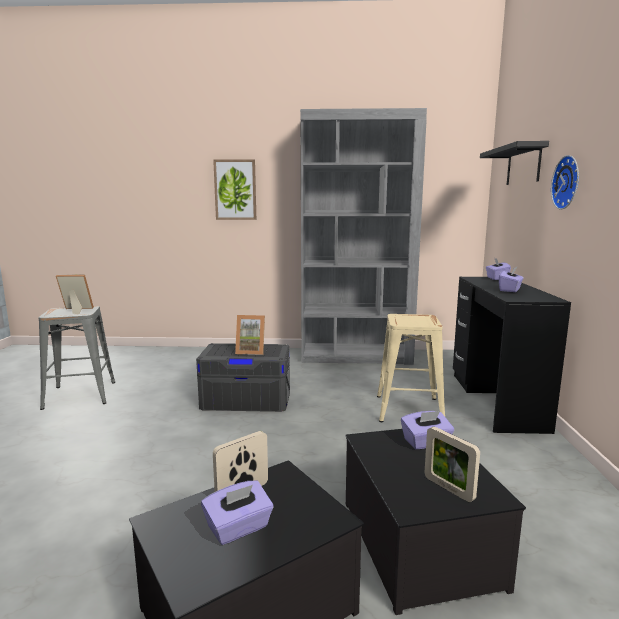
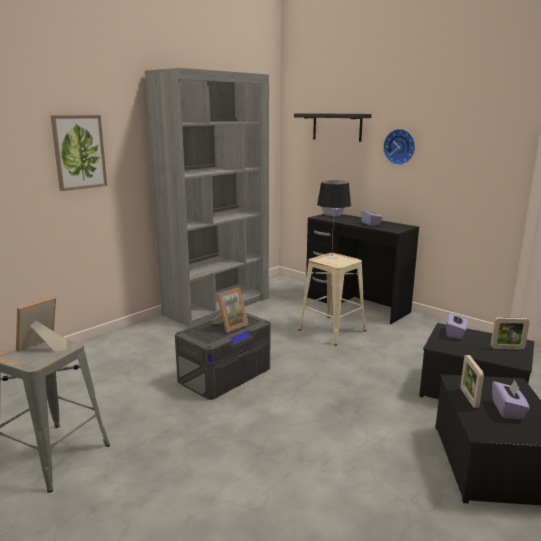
camera: 50 degrees left, 5 degrees up
(417, 317) = (331, 257): none -> table lamp

